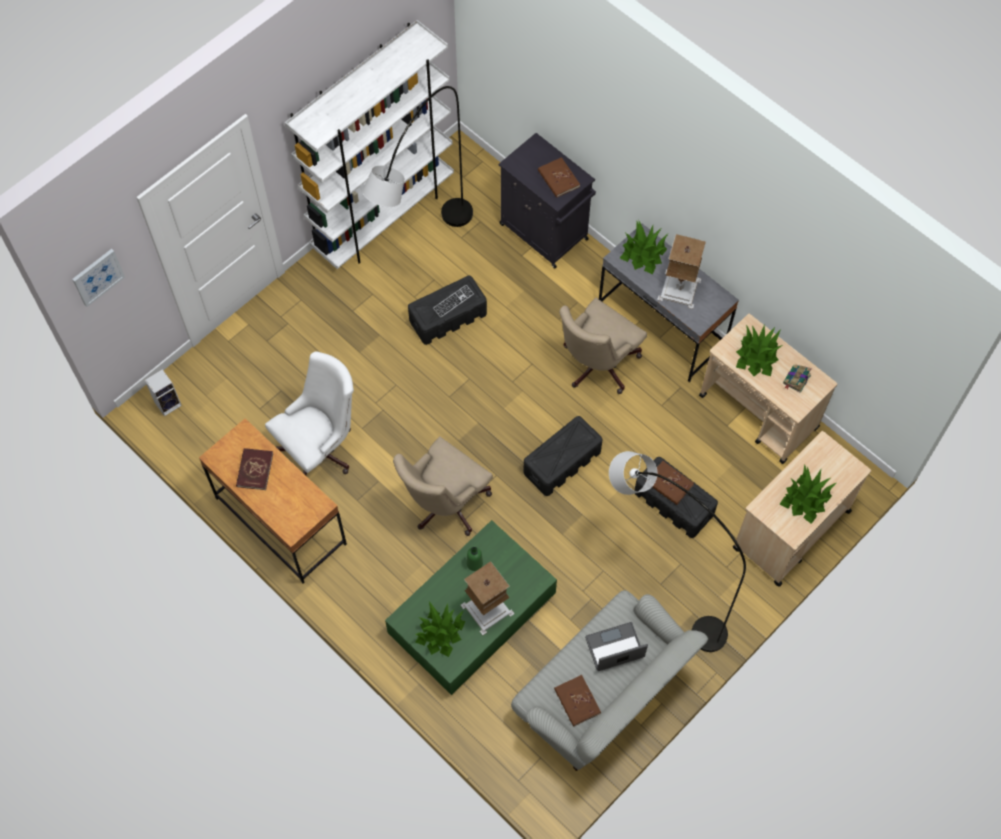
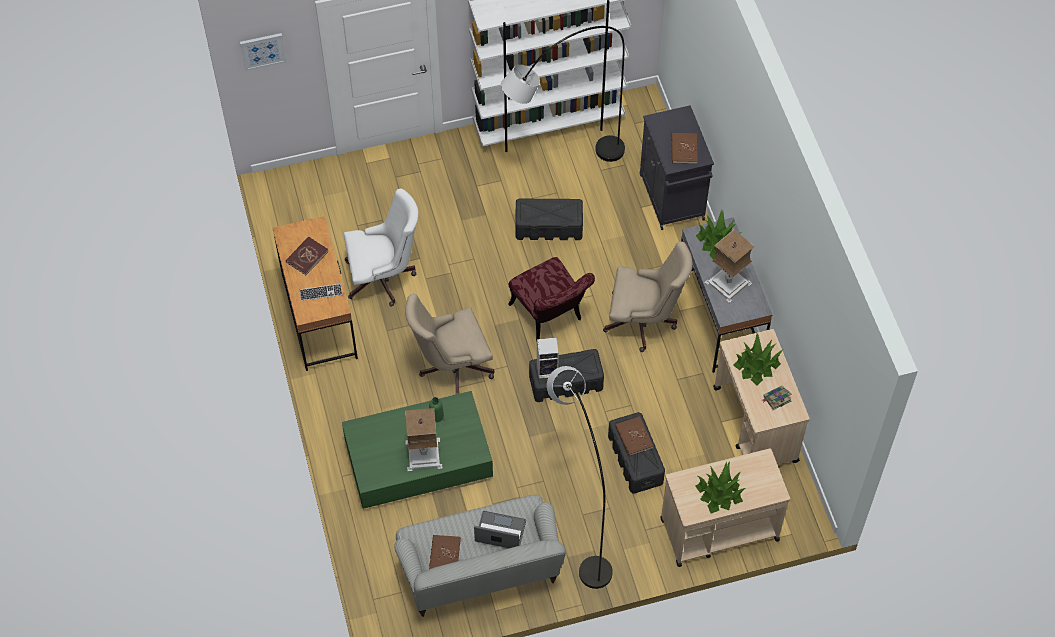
camera: 30 degrees right, 5 degrees down
(168, 403) = (292, 188): speaker -> speaker (548, 369)
(440, 632) = (376, 452): potted plant -> none
(453, 301) = (554, 213): keyboard -> keyboard (321, 293)
(506, 406) = (550, 317): none -> red chair
(596, 365) = (644, 322): beige office chair -> beige office chair turned 150 degrees counterclockwise

